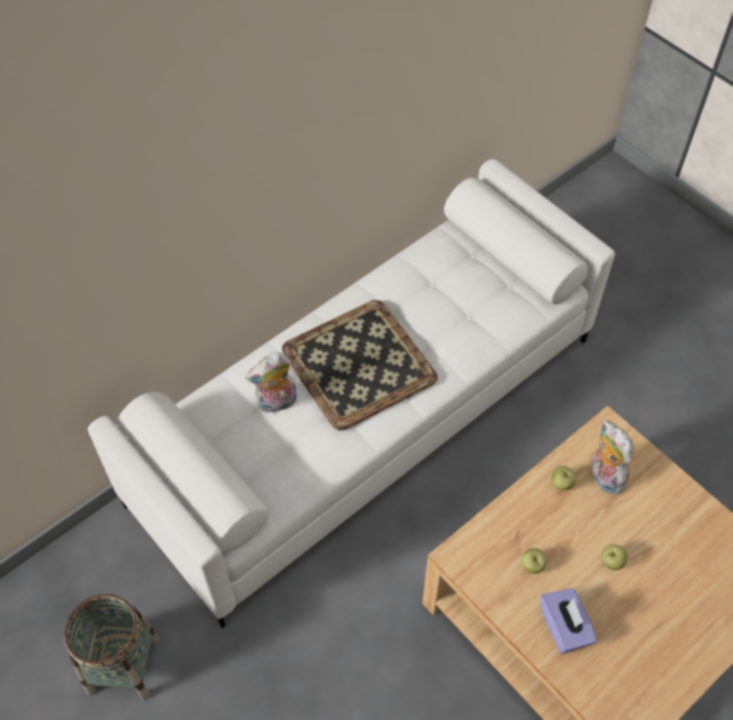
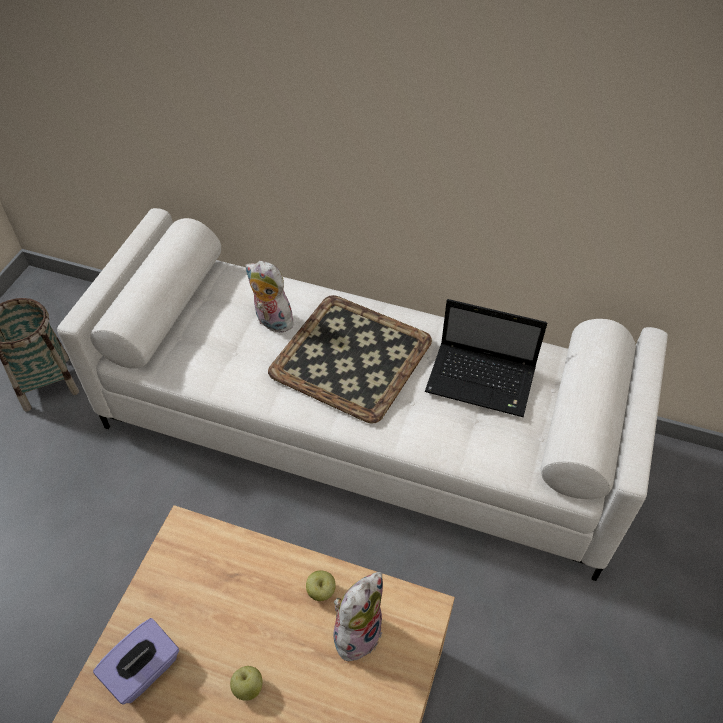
camera: 60 degrees right, 5 degrees down
(440, 291) = (483, 381): none -> laptop
(532, 566) = (204, 605): apple -> none

